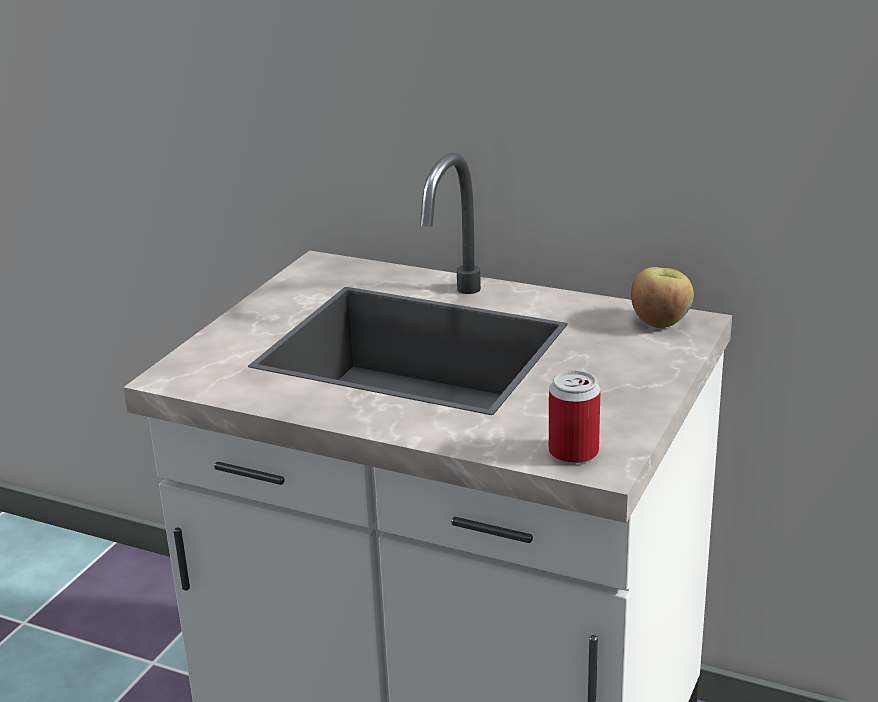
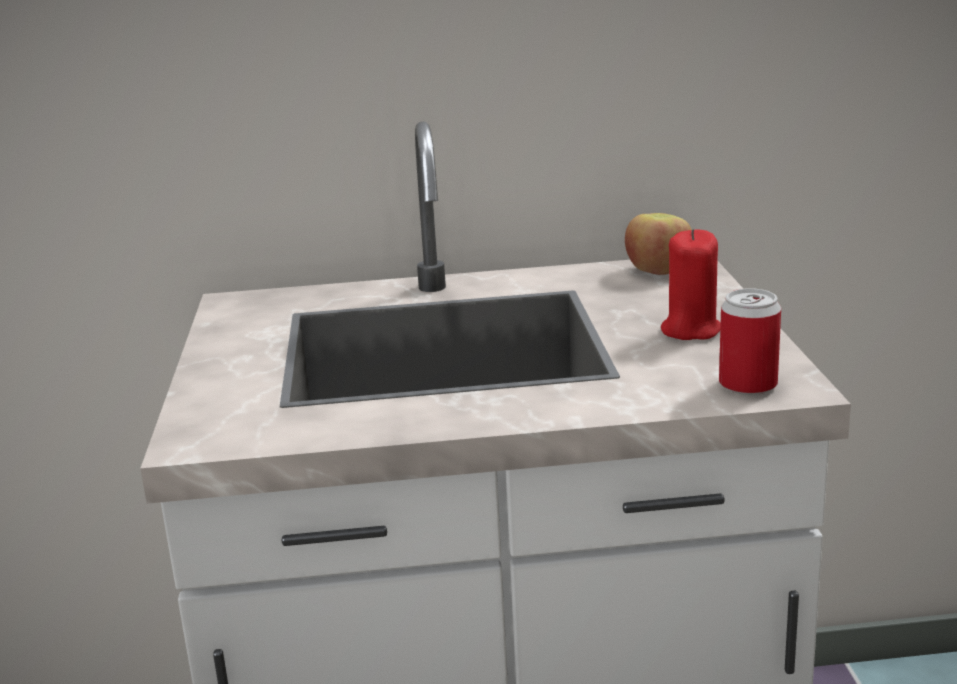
camera: 30 degrees left, 5 degrees down
(602, 388) = (690, 330): none -> red candle

